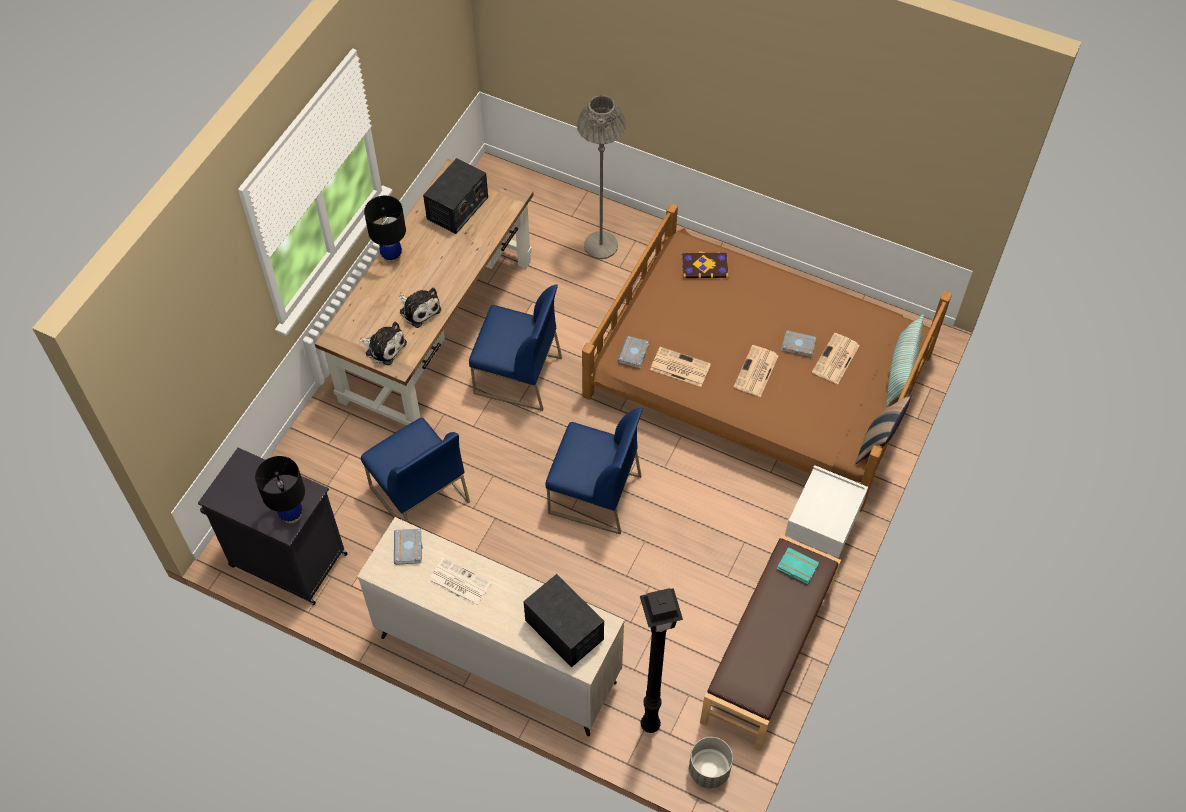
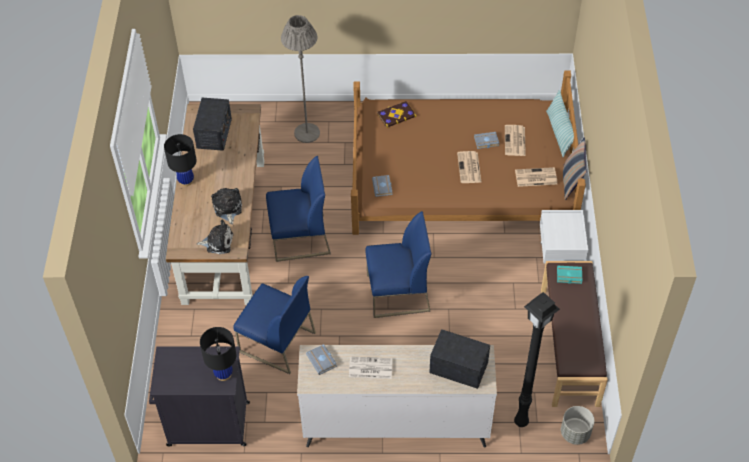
camera: 25 degrees left, 5 degrees down
(419, 309) = (227, 208): plush toy -> plush toy turned 120 degrees counterclockwise
(679, 367) = (417, 184): newspaper -> newspaper (535, 177)

